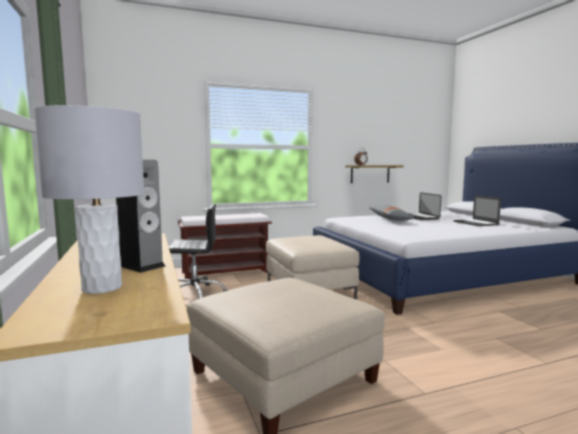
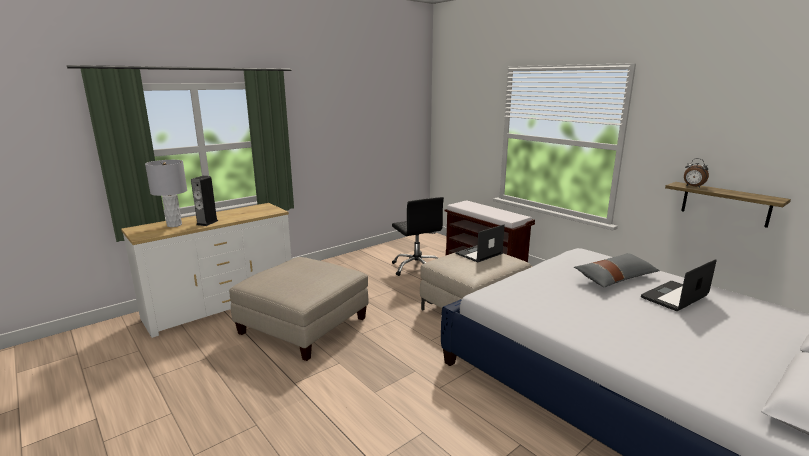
camera: 70 degrees right, 10 degrees up
(476, 223) = (695, 344): laptop -> laptop (478, 254)

